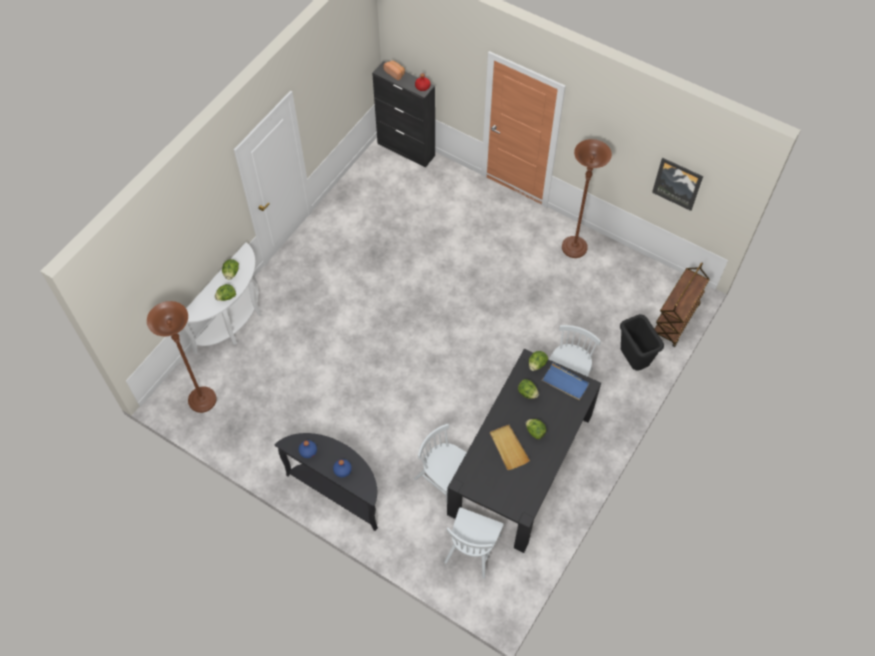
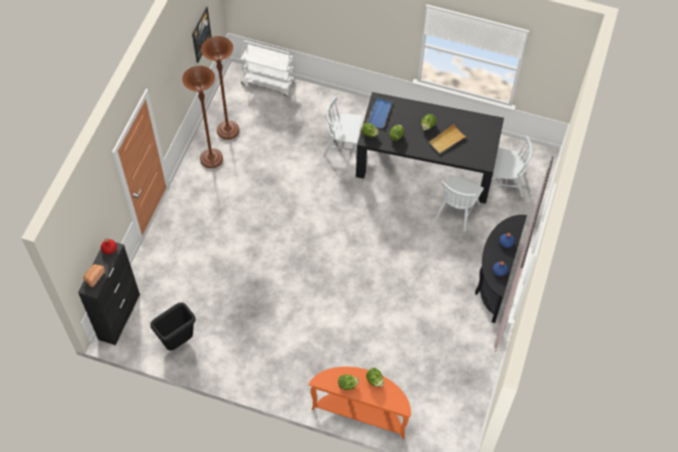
camera: 105 degrees left, 0 degrees up
(202, 400) = (449, 413): brown floor lamp -> brown floor lamp (228, 130)
(235, 322) = (361, 412): white console table -> orange console table
(633, 361) = (314, 105): black trash can -> black trash can (178, 341)
(675, 321) = (268, 82): brown cart -> white cart

